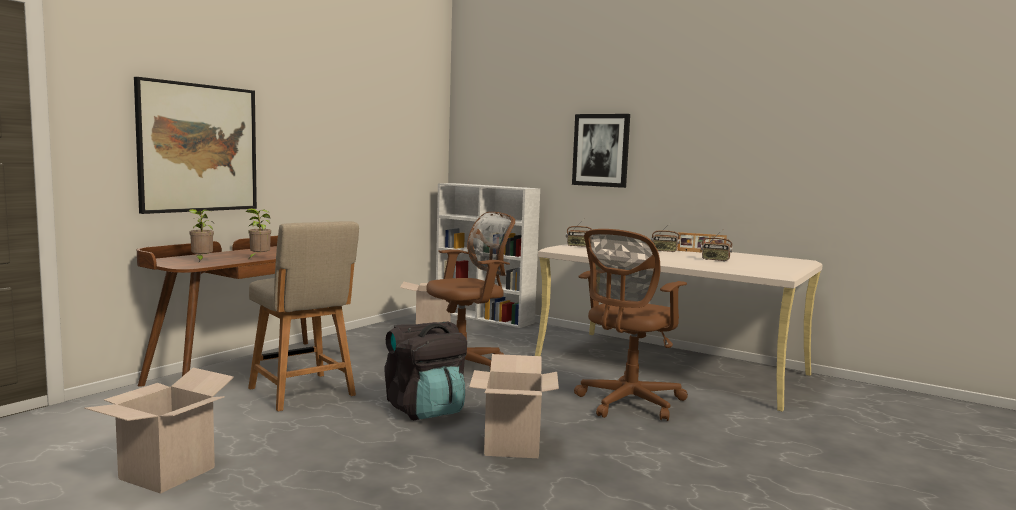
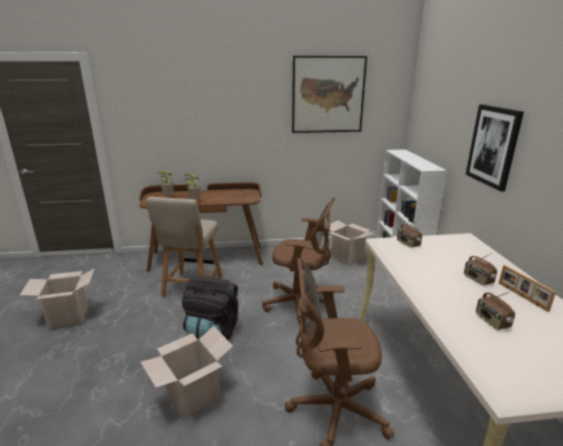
camera: 50 degrees right, 15 degrees up
(198, 148) = (182, 131): picture -> picture (328, 95)

